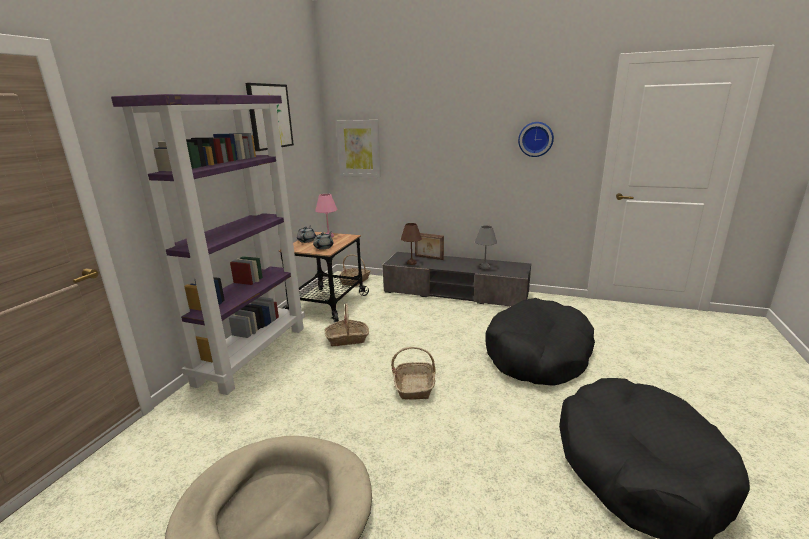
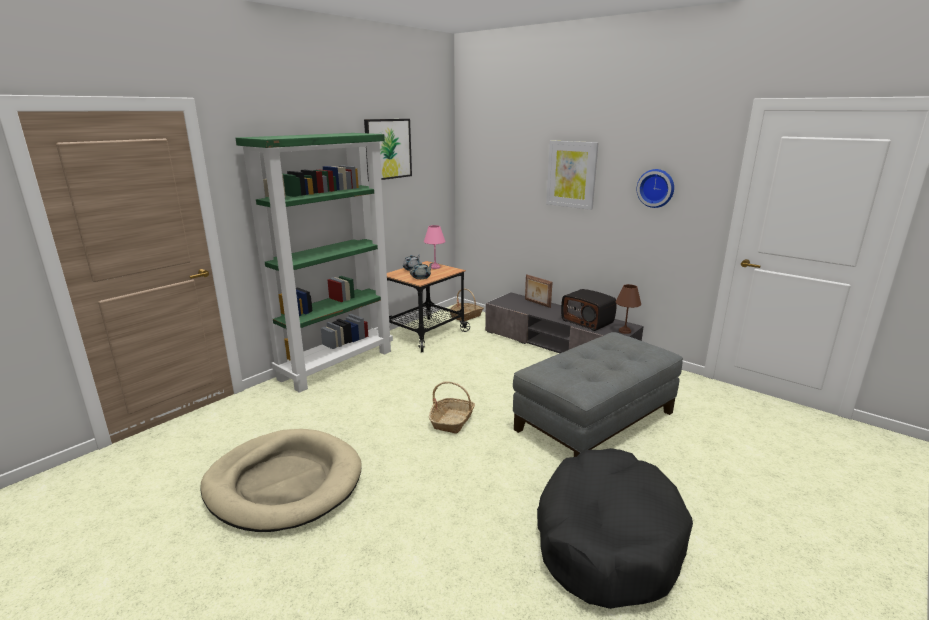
camera: 20 degrees right, 0 degrees up
(252, 353) = (337, 364): purple bookcase -> green bookcase
(347, 339) = (422, 368): basket -> none
(359, 148) = (483, 182): picture -> picture (571, 174)
(411, 263) = (514, 306): brown table lamp -> brown table lamp (624, 331)
(485, 267) = (588, 321): grey table lamp -> radio
(538, 355) = (594, 420): black dog bed -> grey ottoman

